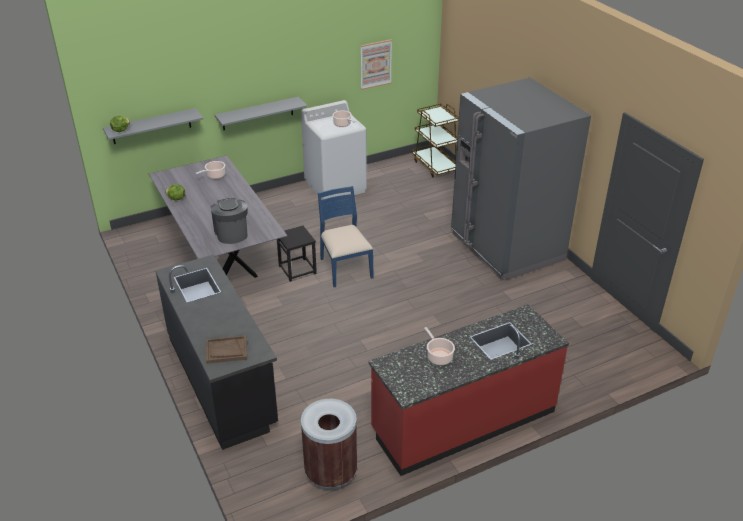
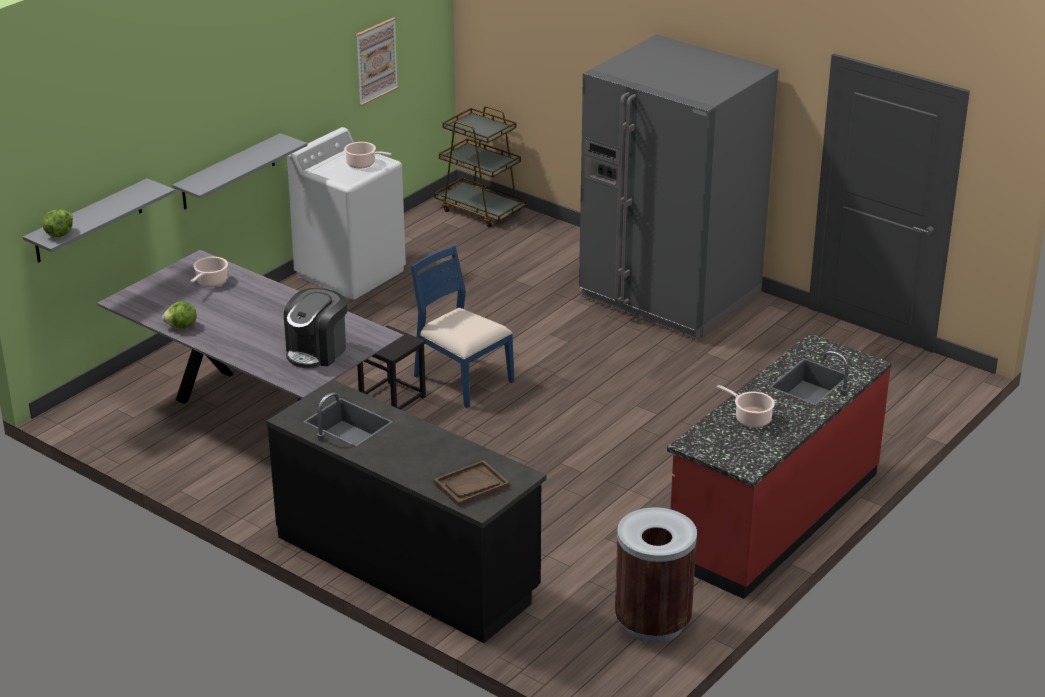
camera: 25 degrees left, 5 degrees down
(231, 233) = (317, 351): coffee machine -> coffee machine turned 105 degrees counterclockwise

